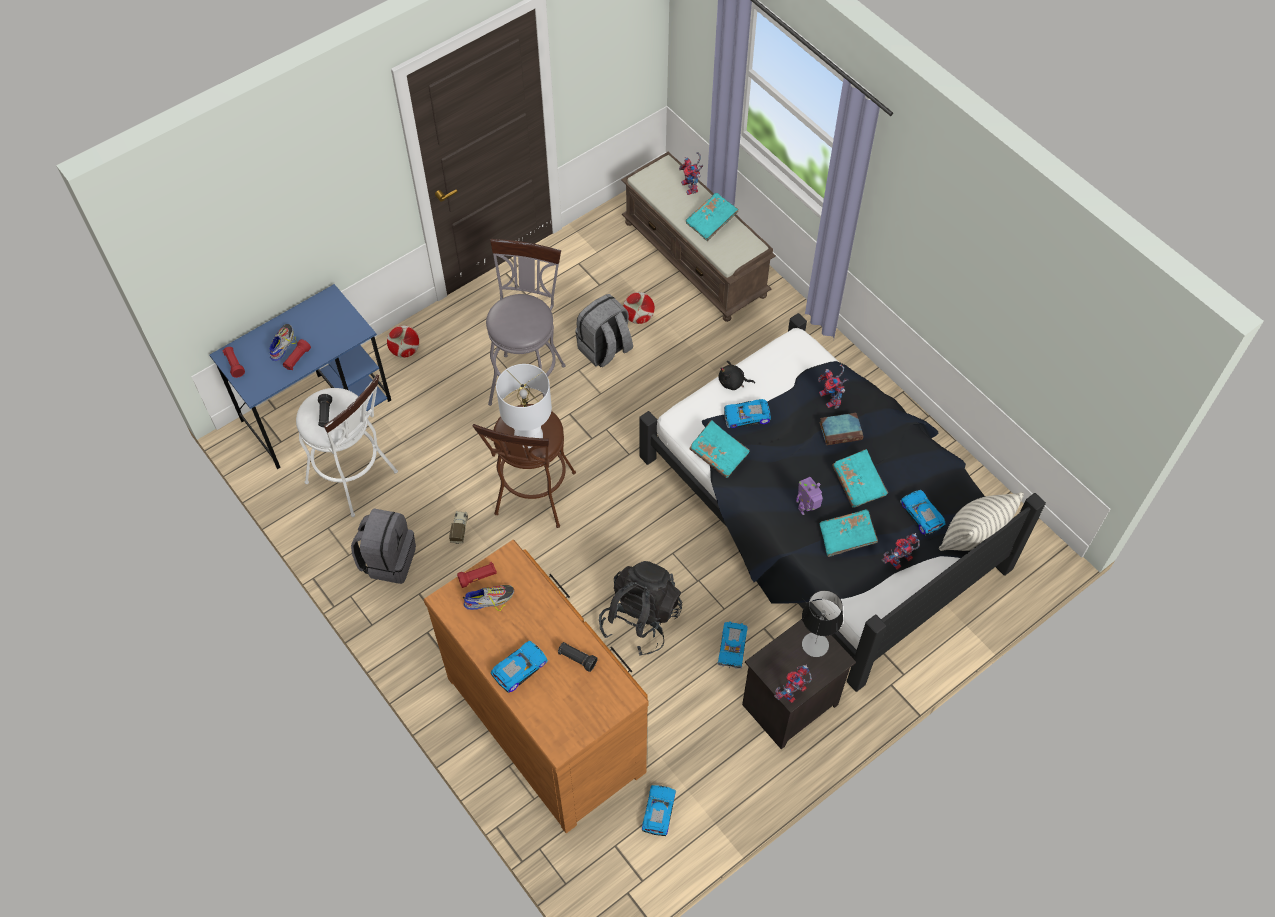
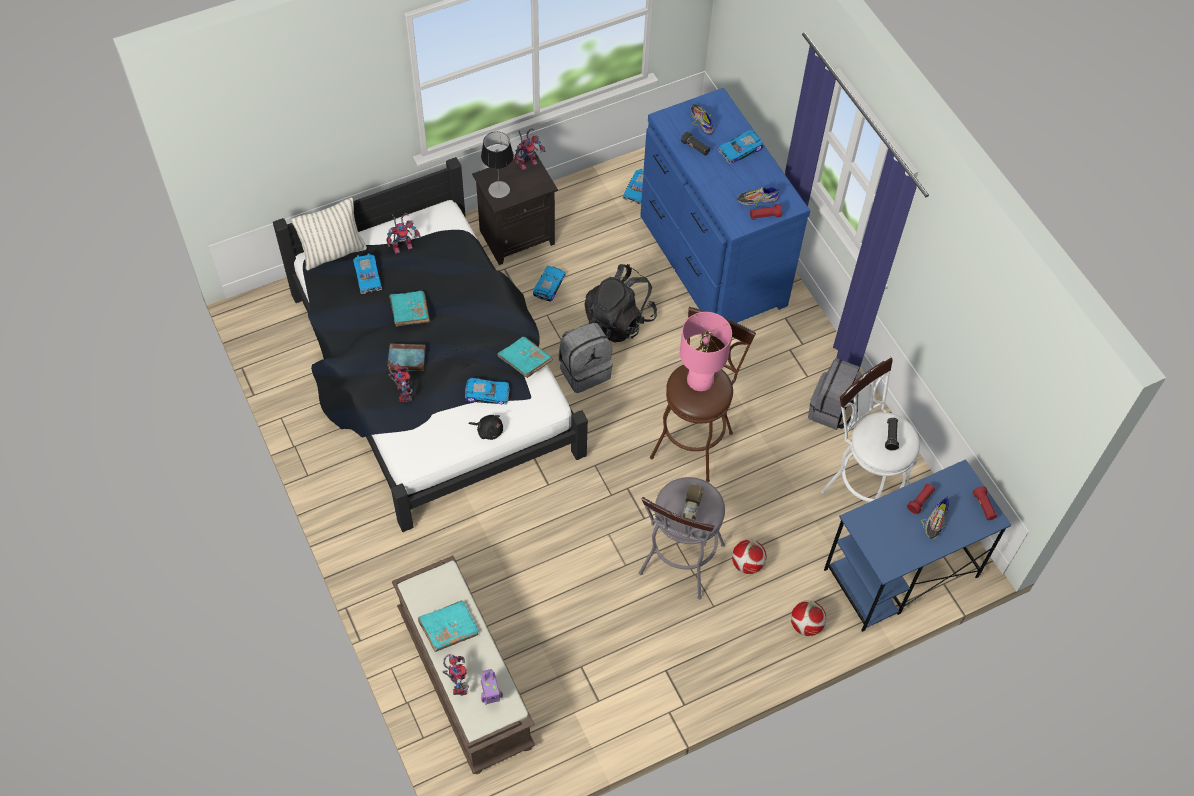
camera: 170 degrees left, 0 degrees up
(459, 529) = (766, 425): toy truck -> toy truck (691, 508)
(529, 436) = (699, 379): white table lamp -> pink table lamp
(548, 721) = (710, 261): brown dresser -> blue dresser
(576, 703) = (702, 121): none -> shoe
(605, 349) = (593, 583): grey backpack -> grey backpack (584, 370)
(639, 317) = (547, 615): football -> football (747, 564)
(807, 509) = (464, 298): toy robot -> toy robot (491, 697)
(847, 537) = (439, 271): turquoise book -> none

